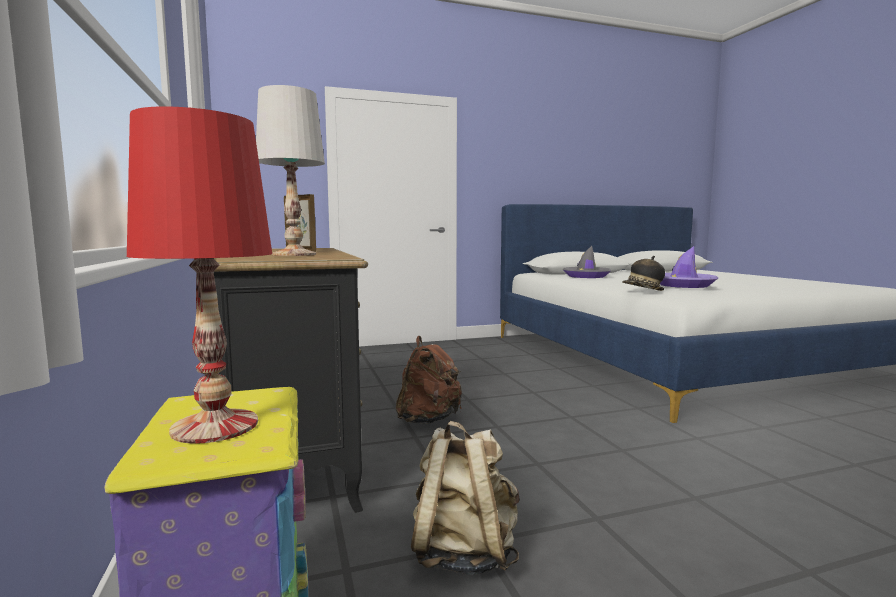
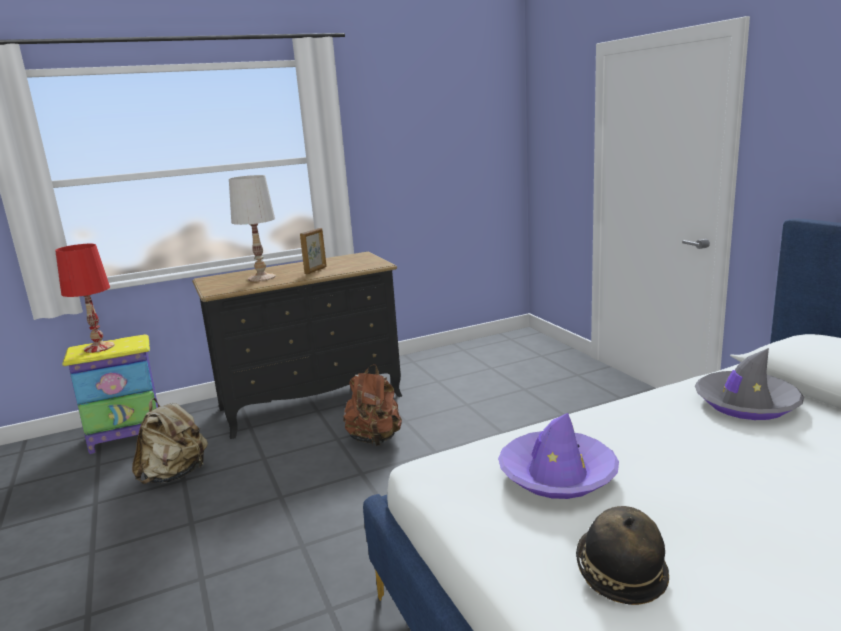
camera: 85 degrees right, 10 degrees up
(643, 290) = (494, 438): hat -> hat (619, 574)

